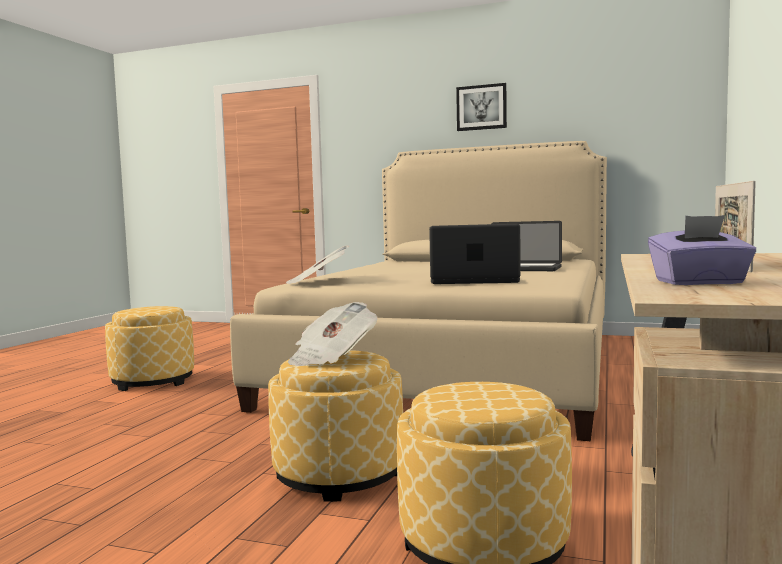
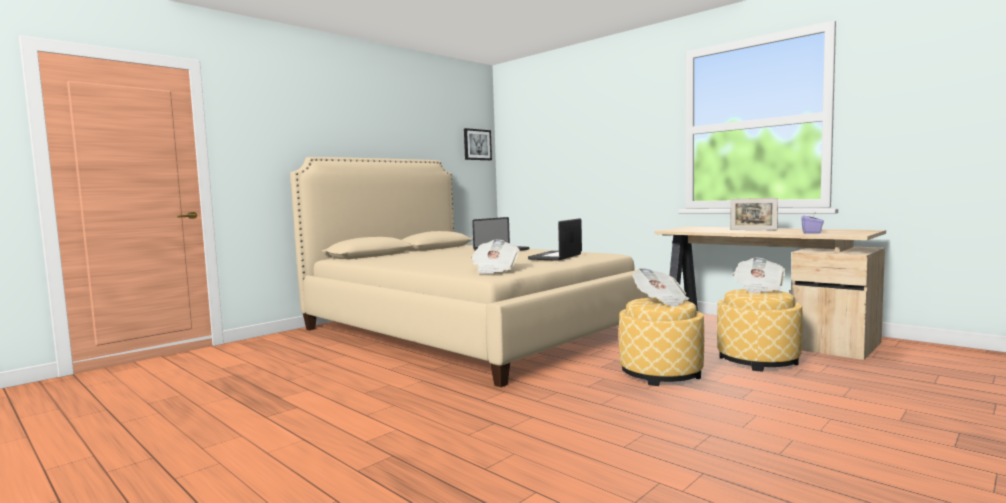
camera: 65 degrees left, 0 degrees up
(153, 381) = (324, 416): ottoman -> none
(481, 107) = (365, 125): picture -> picture (477, 144)
(519, 393) = (758, 289): none -> newspaper

